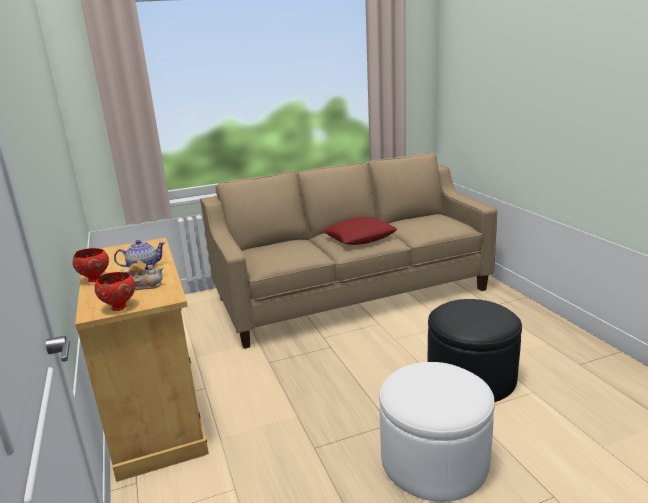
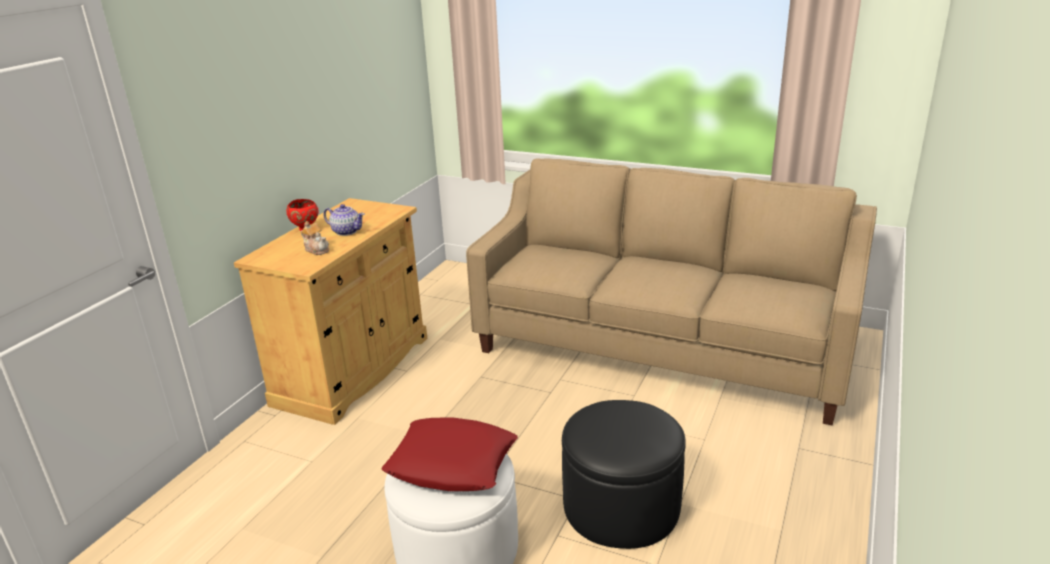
camera: 45 degrees right, 5 degrees up
(120, 307) = (272, 261): red bowl -> none
(360, 237) = (656, 278): red pillow -> red pillow (452, 463)

